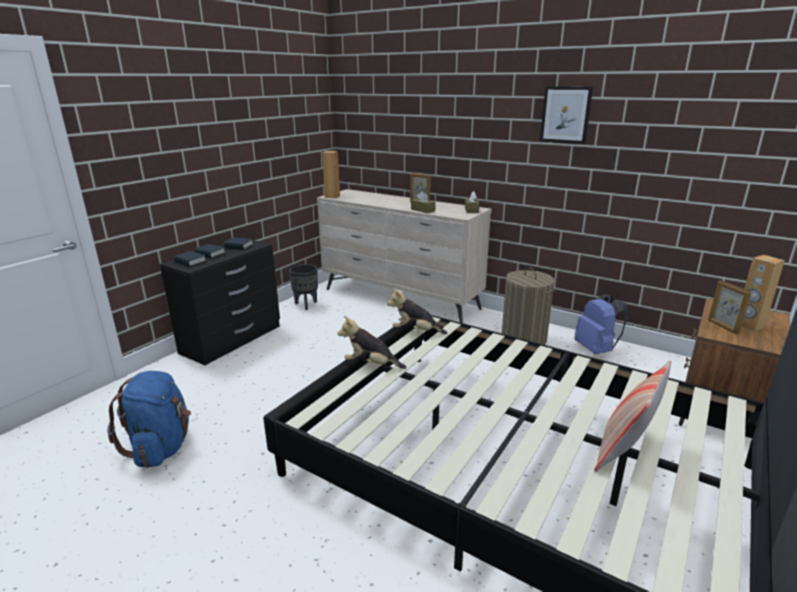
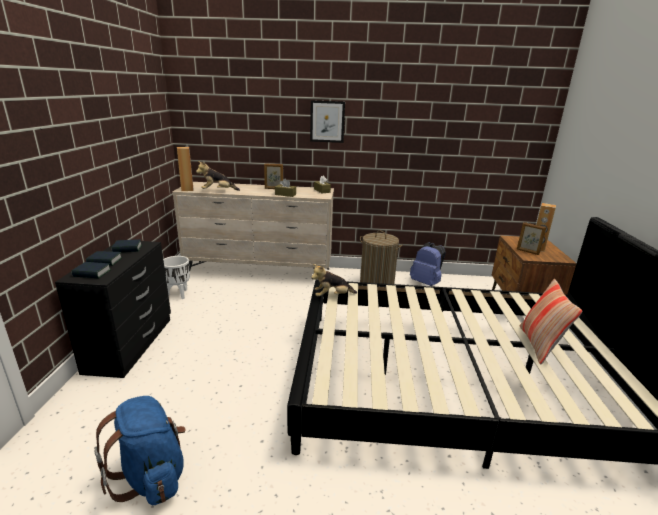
camera: 30 degrees left, 0 degrees up
(306, 305) = (179, 294): black planter -> white planter
(371, 364) = (327, 332): plush toy -> plush toy (218, 191)
(565, 115) = (389, 113): picture -> picture (327, 121)

